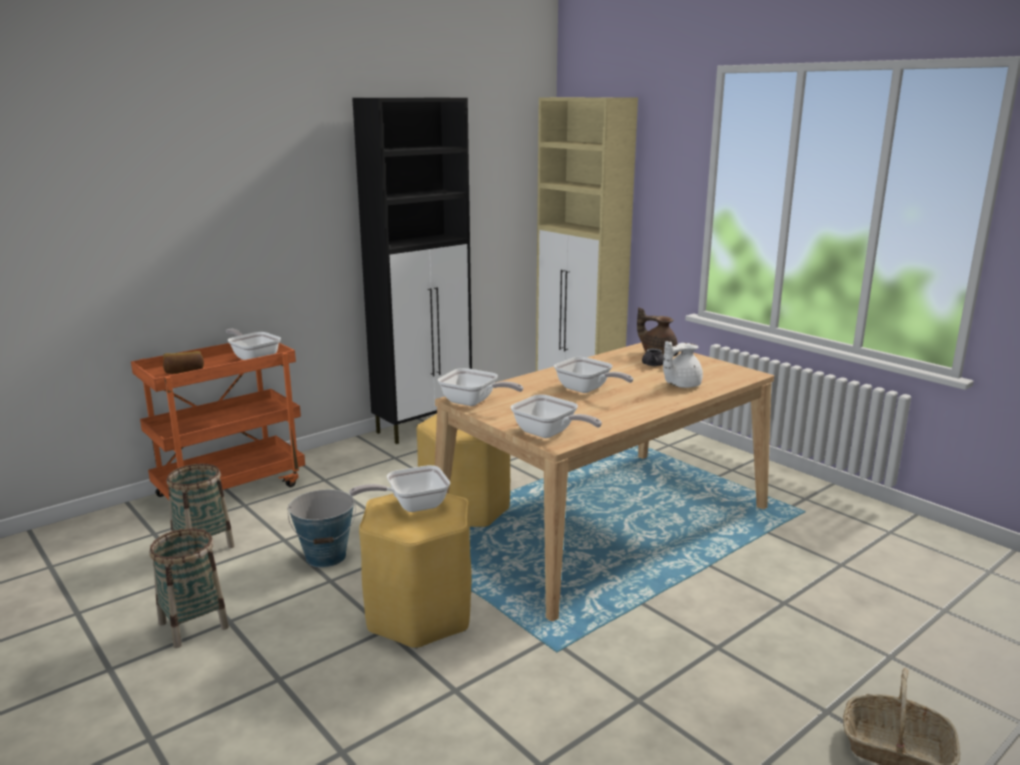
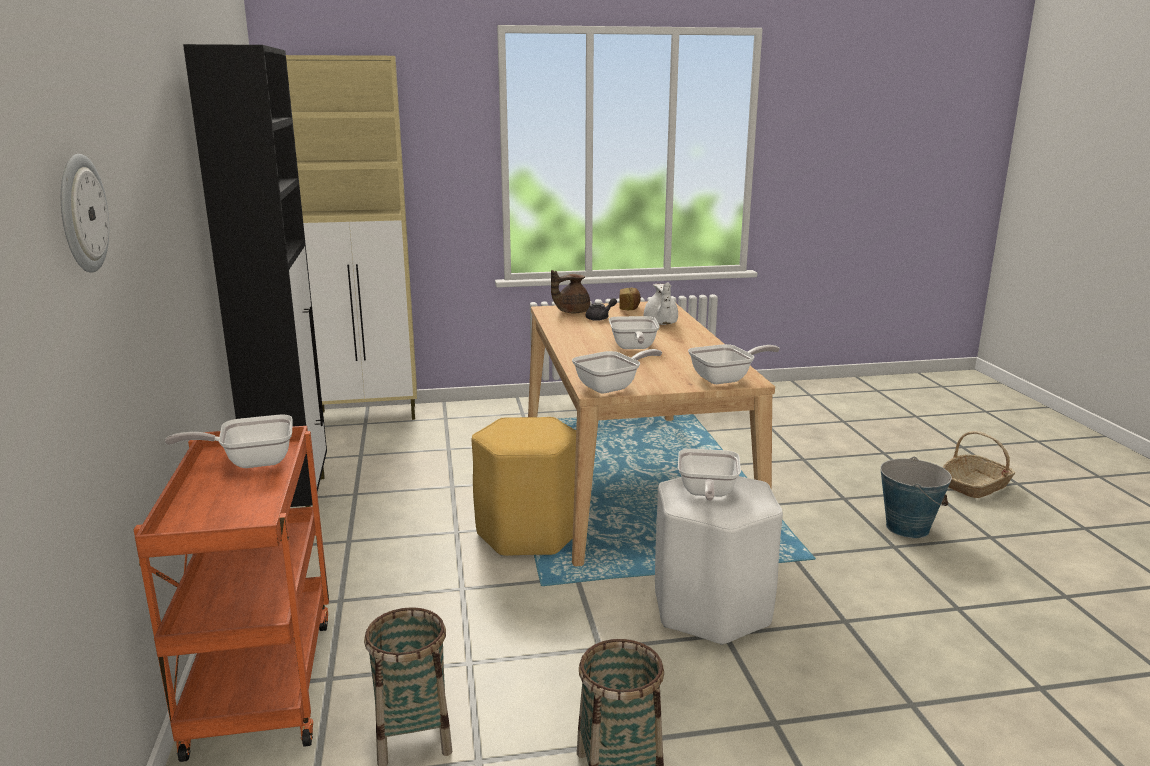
camera: 60 degrees left, 0 degrees up
(138, 193) = (81, 214): none -> wall clock
(184, 372) = (225, 513): bread -> bread (629, 308)
(326, 556) = (543, 640): bucket -> bucket (907, 527)
(419, 614) = (710, 609): yellow stool -> white stool
(587, 390) = (633, 348): frying pan -> frying pan turned 105 degrees clockwise

